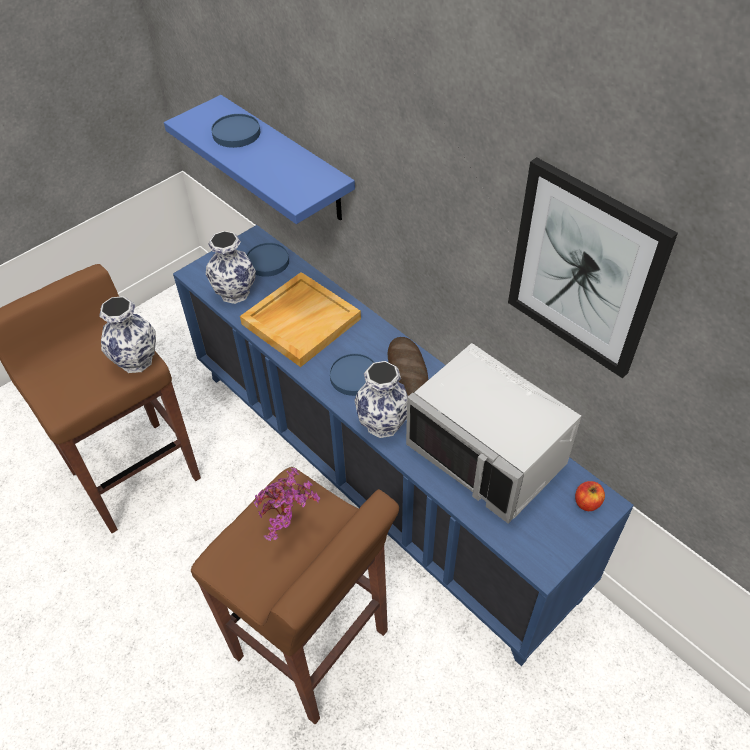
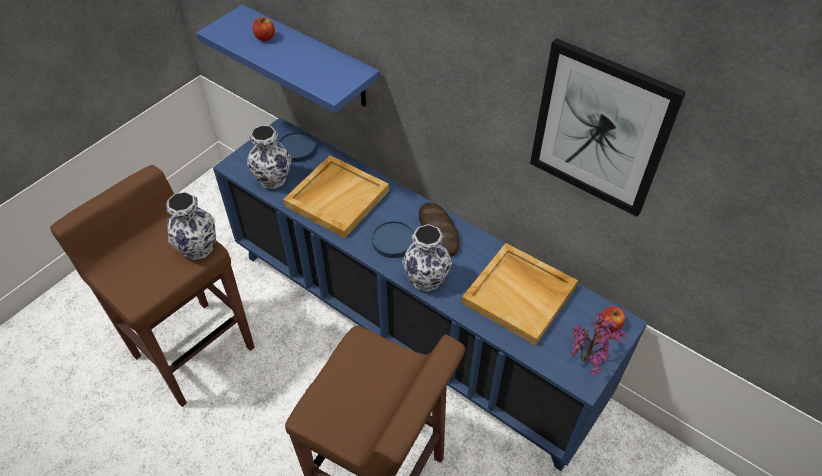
camera: 10 degrees left, 0 degrees up
(236, 133) = (265, 37): blue plate -> apple
(289, 524) = (365, 375): potted plant -> potted plant (588, 360)
(487, 454) = (520, 295): grey microwave -> beige tray

